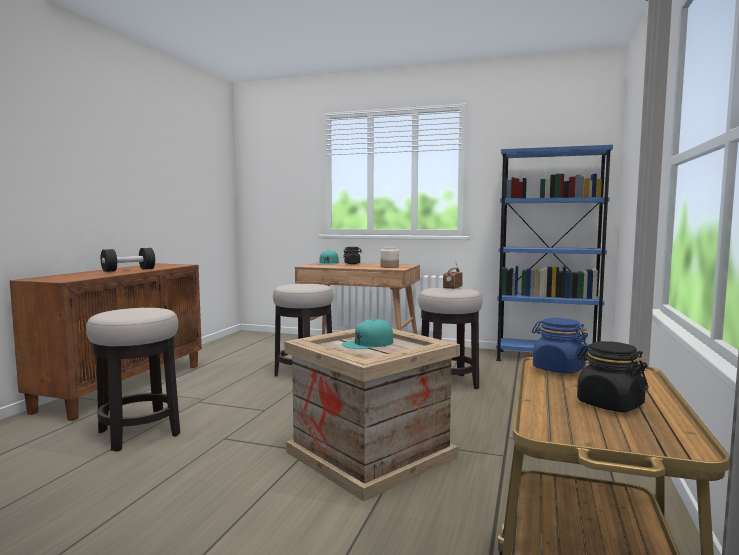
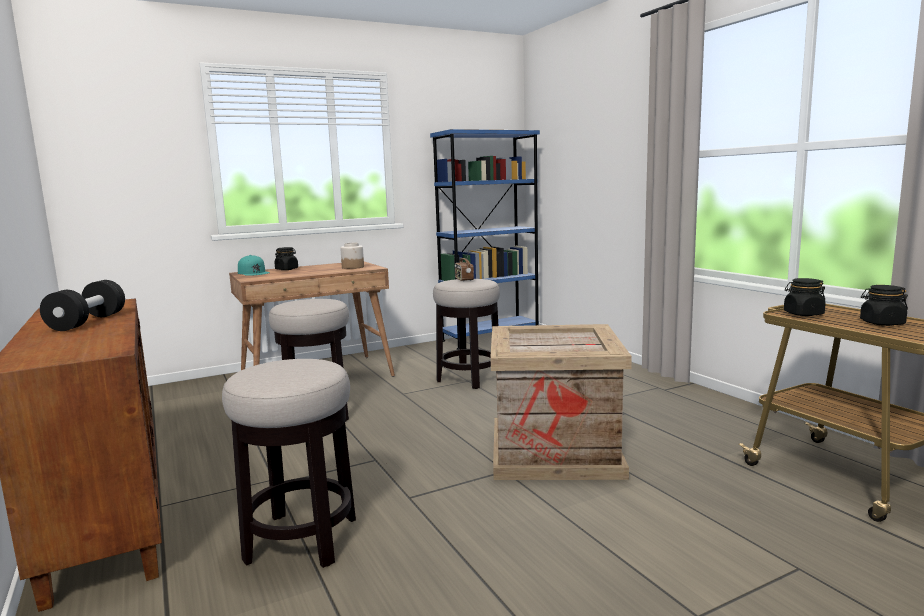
camera: 45 degrees left, 5 degrees up
(368, 343) = (542, 341): turquoise cap -> none
(558, 369) = (803, 314): blue jar -> black jar

